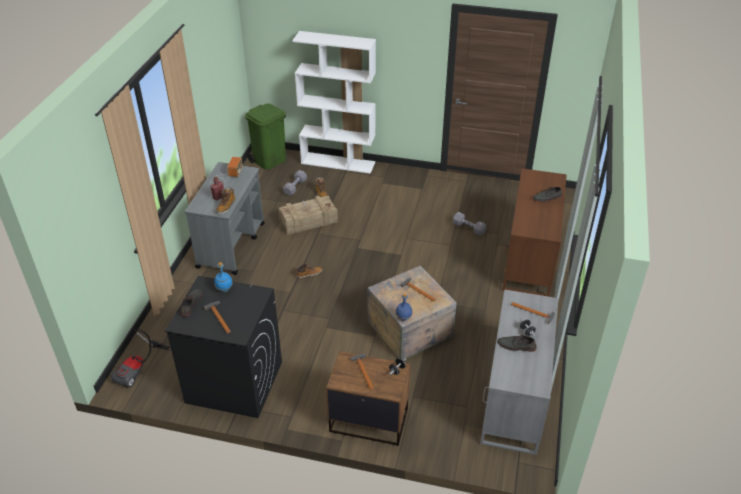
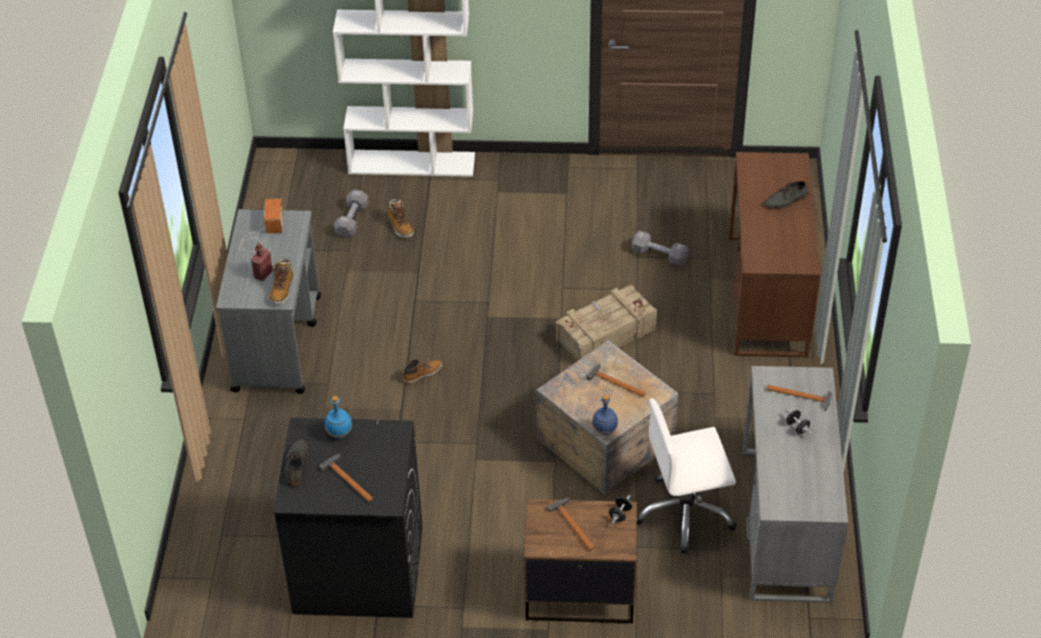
camera: 10 degrees left, 5 degrees up
(139, 370) = (201, 575): vacuum cleaner -> none
(269, 160) = (292, 175): green trash can -> none
(308, 221) = (392, 280): crate -> crate (605, 334)
(449, 380) = (685, 513): none -> white office chair
(516, 346) = (786, 452): grey shoe -> none

